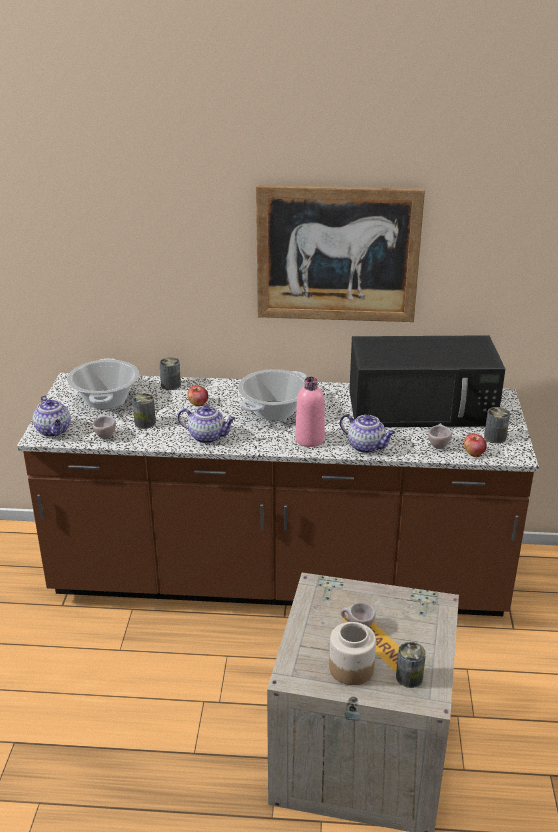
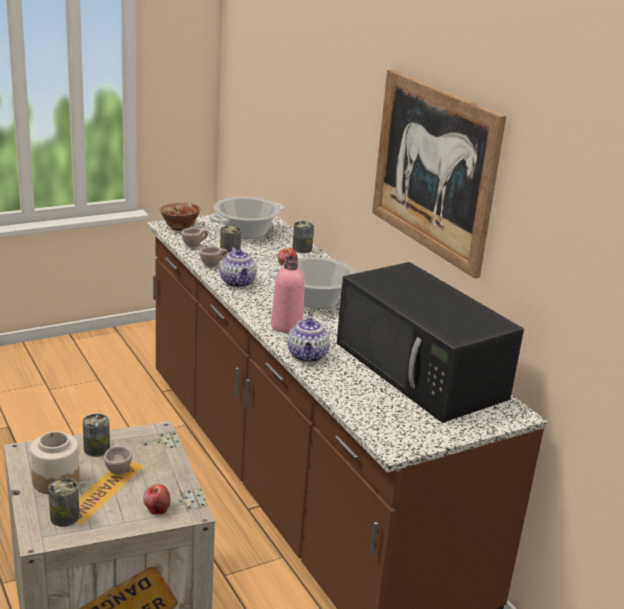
camera: 55 degrees right, 5 degrees down
(54, 431) = (179, 228): teapot -> bowl
(438, 445) = (357, 393): beige cup -> beige cup (213, 265)
(473, 453) = (366, 417): apple -> apple (156, 508)
(495, 437) = (416, 425): can -> can (96, 449)

